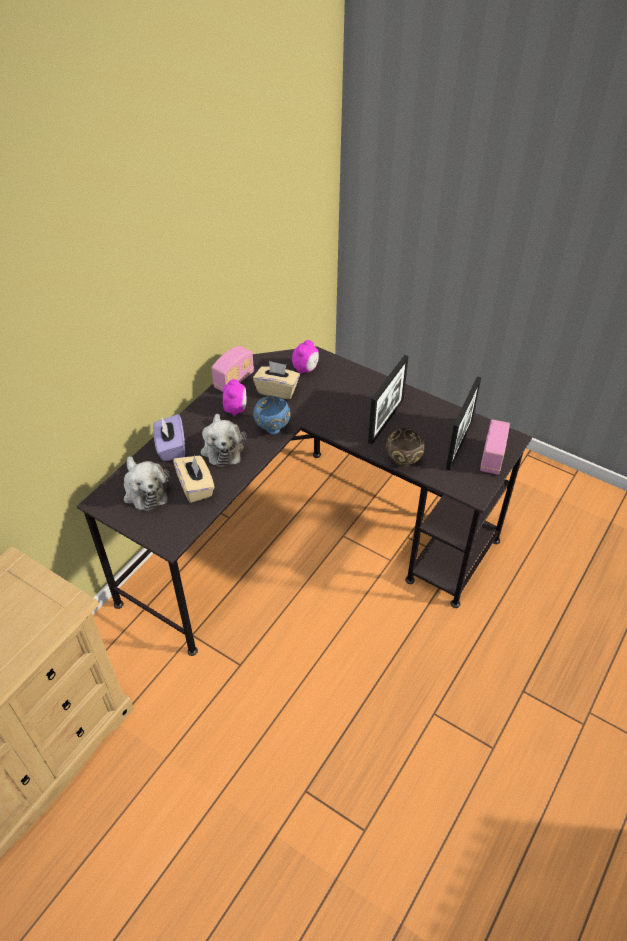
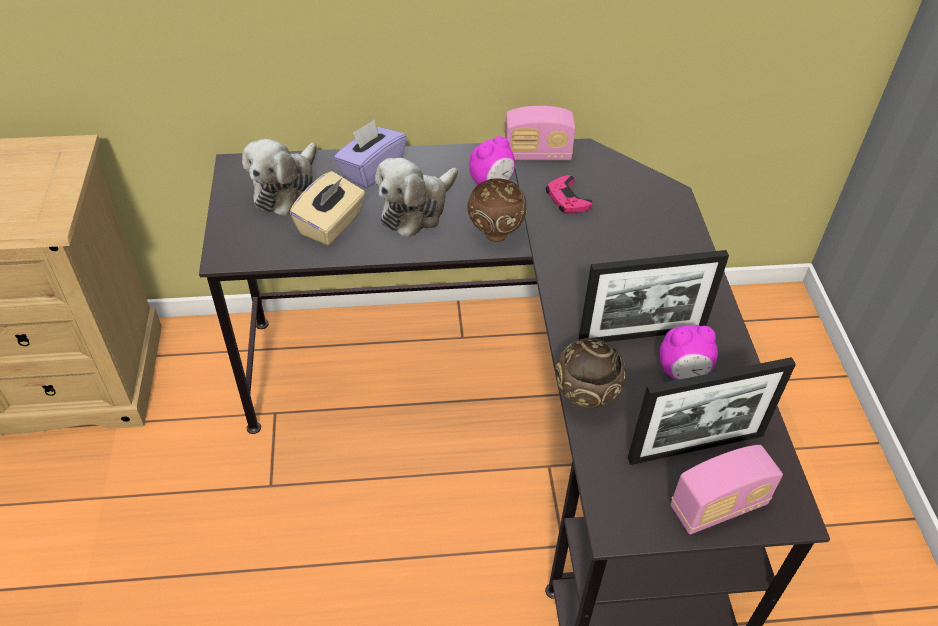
camera: 50 degrees right, 0 degrees up
(272, 429) = (495, 233): blue bowl -> brown bowl
(277, 390) = (567, 199): beige tissue box -> pink game controller
(306, 369) = (636, 202): alarm clock -> alarm clock (683, 372)

